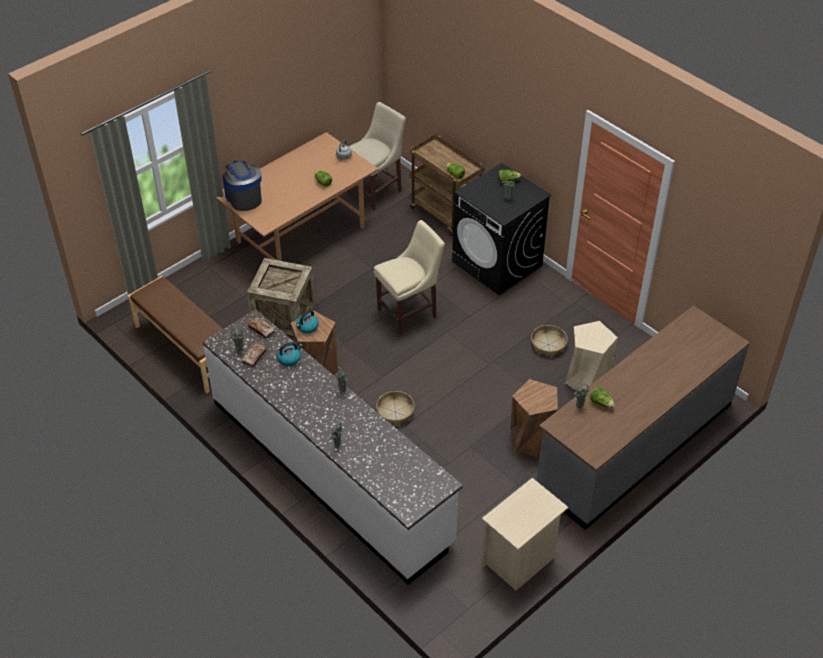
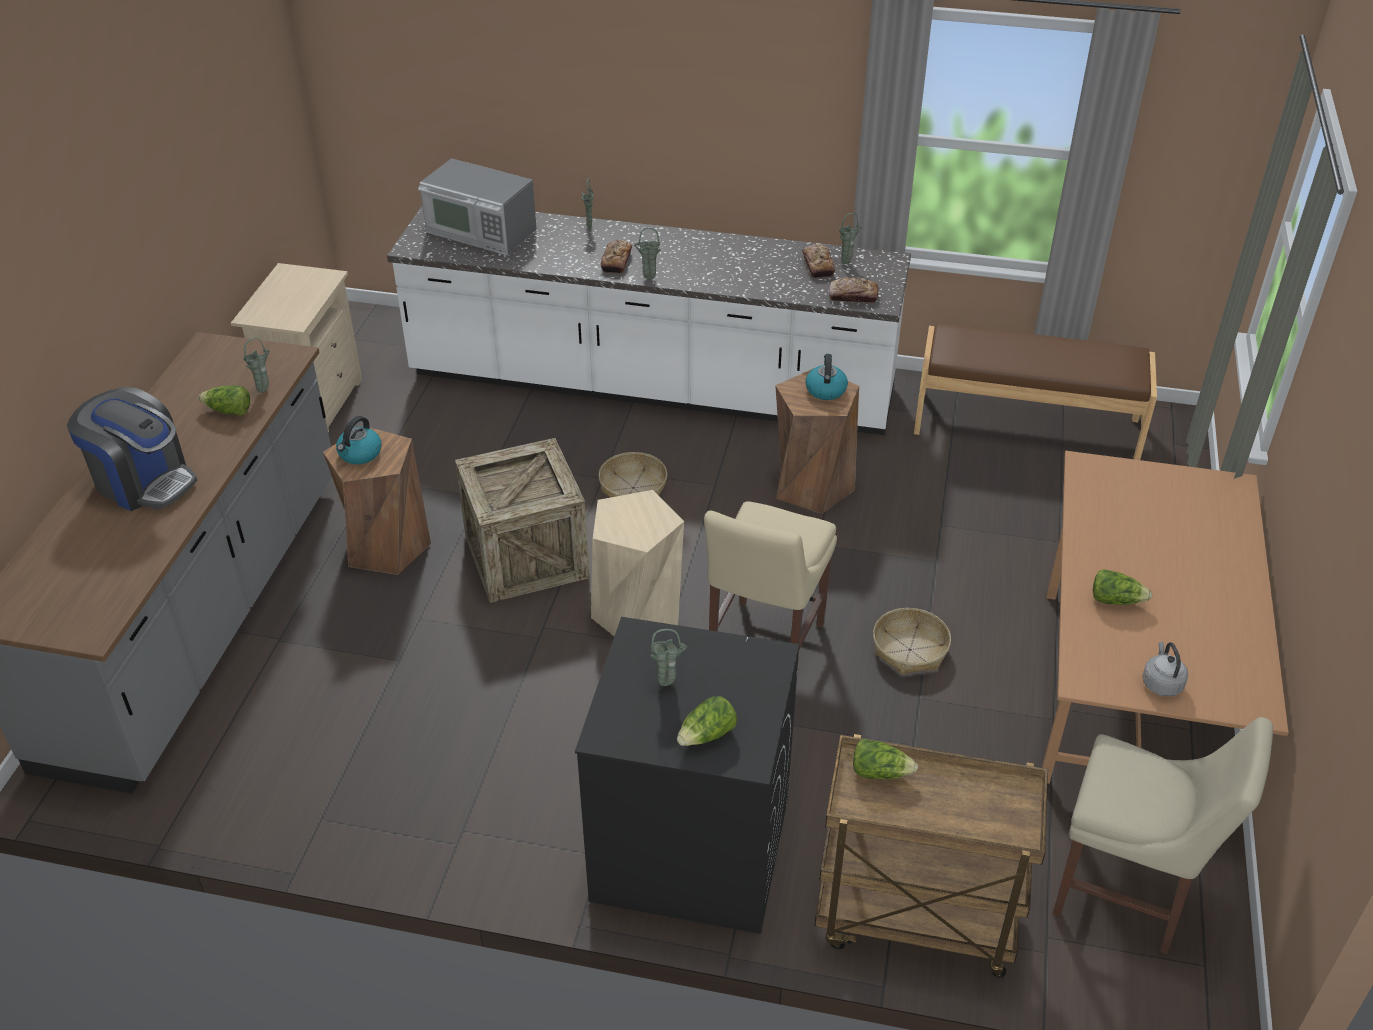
camera: 145 degrees right, 5 degrees down
(243, 197) = (1198, 495): coffee machine -> coffee machine (143, 481)
(283, 314) = (961, 538): crate -> crate (526, 557)
(289, 358) = (767, 282): kettle -> kettle (360, 454)
(347, 412) = (616, 261): none -> bread
(376, 191) = (1128, 895): beige chair -> beige chair turned 75 degrees counterclockwise
(398, 476) = (480, 232): none -> microwave
(548, 344) = (456, 718): basket -> basket (909, 649)
(587, 380) = (342, 687): beige stool -> beige stool (637, 613)

